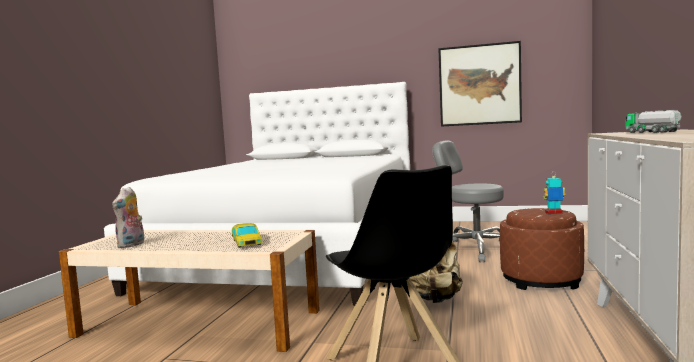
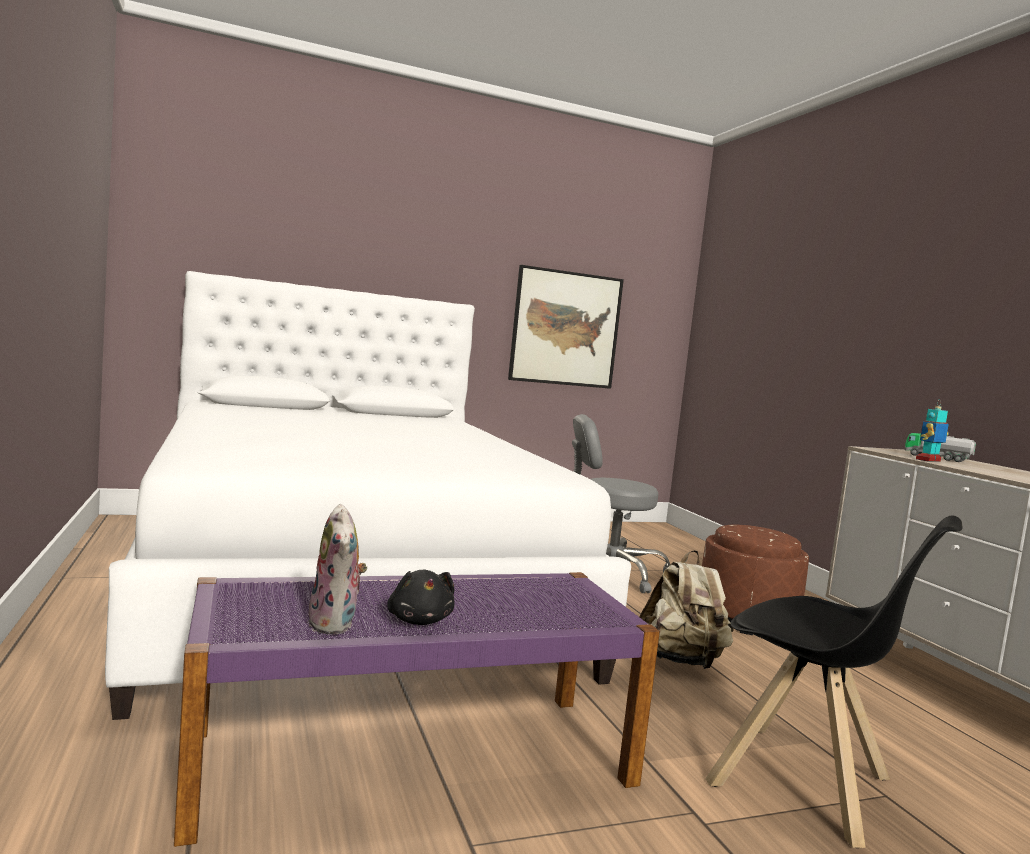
camera: 35 degrees left, 0 degrees up
(169, 245) = (419, 620): none -> black plush toy
(199, 323) = (412, 756): beige bench -> purple bench
(246, 242) = (546, 605): toy car -> none
(553, 213) = (778, 535): toy robot -> toy robot (928, 460)

